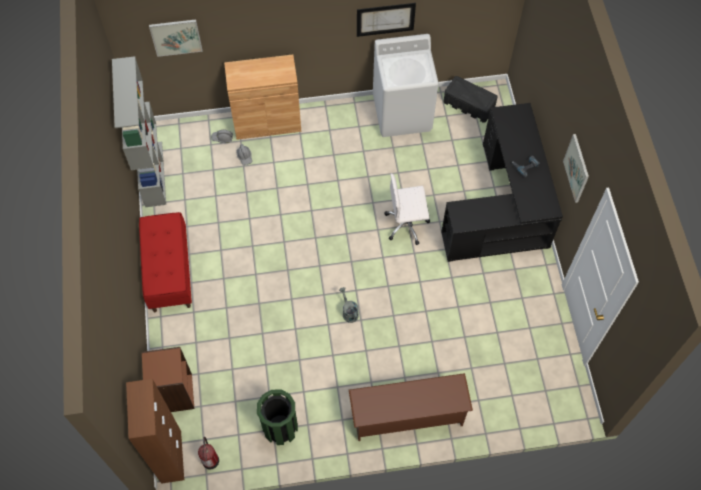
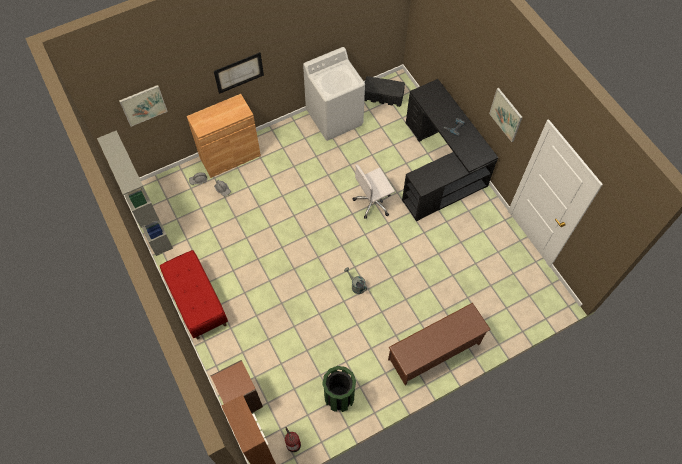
camera: 20 degrees left, 0 degrees up
(385, 19) = (309, 43): picture -> picture (239, 73)

